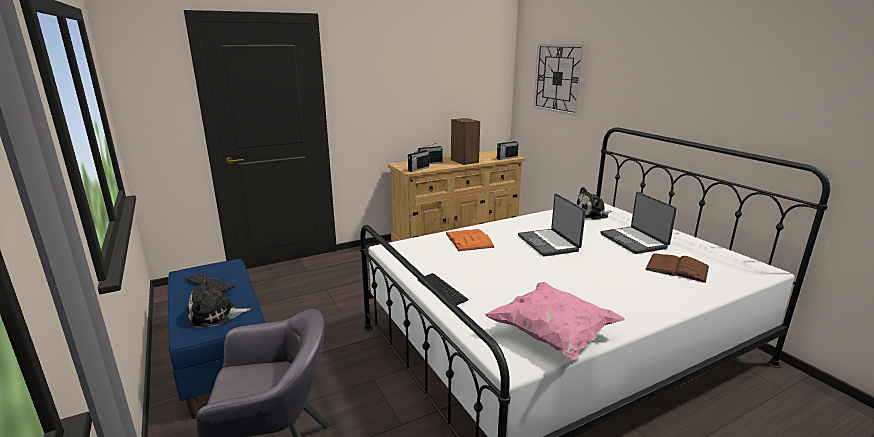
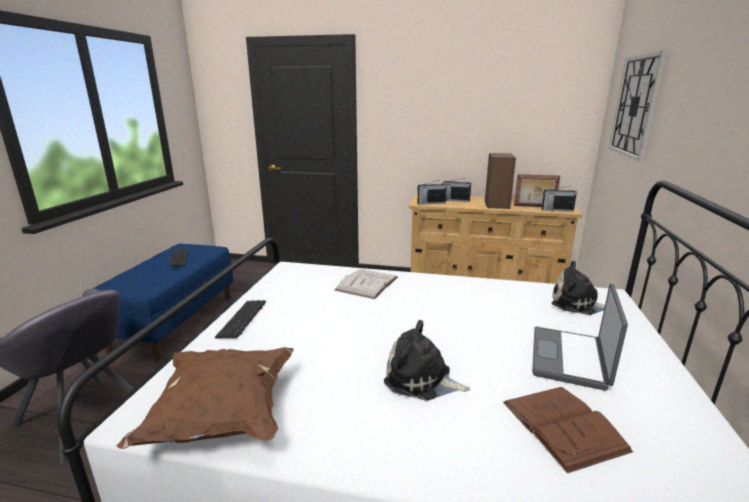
camera: 40 degrees right, 0 degrees up
(216, 315) = (141, 280): plush toy -> plush toy (421, 380)
(469, 240) = (367, 283): orange book -> white book
(489, 158) = (534, 206): none -> picture frame
(549, 243) = (443, 317): laptop -> none
(553, 336) = (222, 416): pink pillow -> brown pillow

